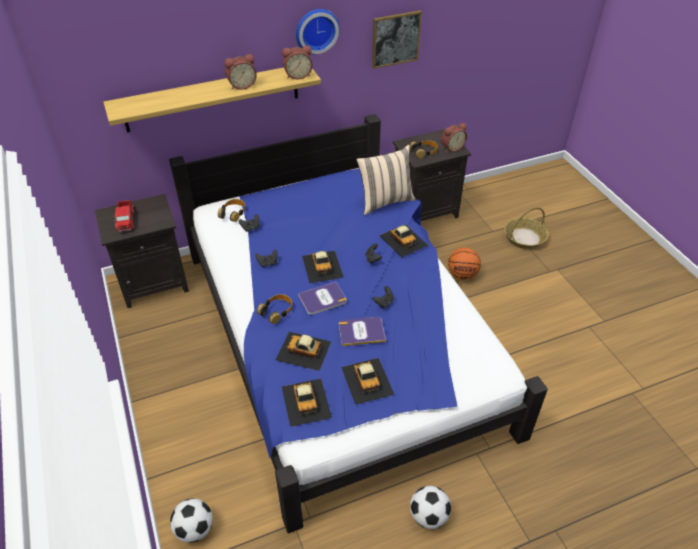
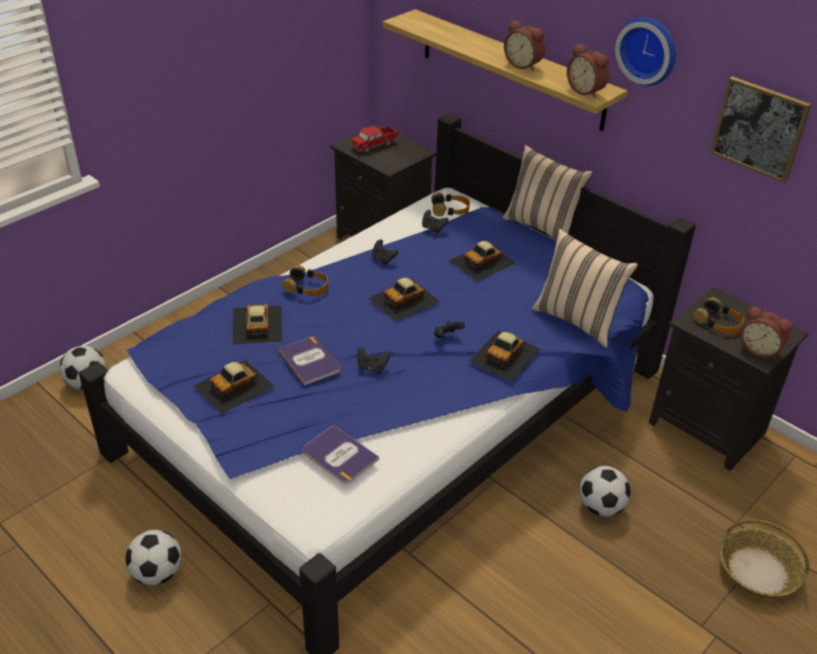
camera: 65 degrees right, 5 degrees down
(282, 181) = (542, 227): none -> beige pillow
(306, 401) = (183, 347): toy car -> toy car (483, 261)
(322, 299) = (347, 315): book -> book (339, 455)
(462, 275) = (601, 507): basketball -> football

